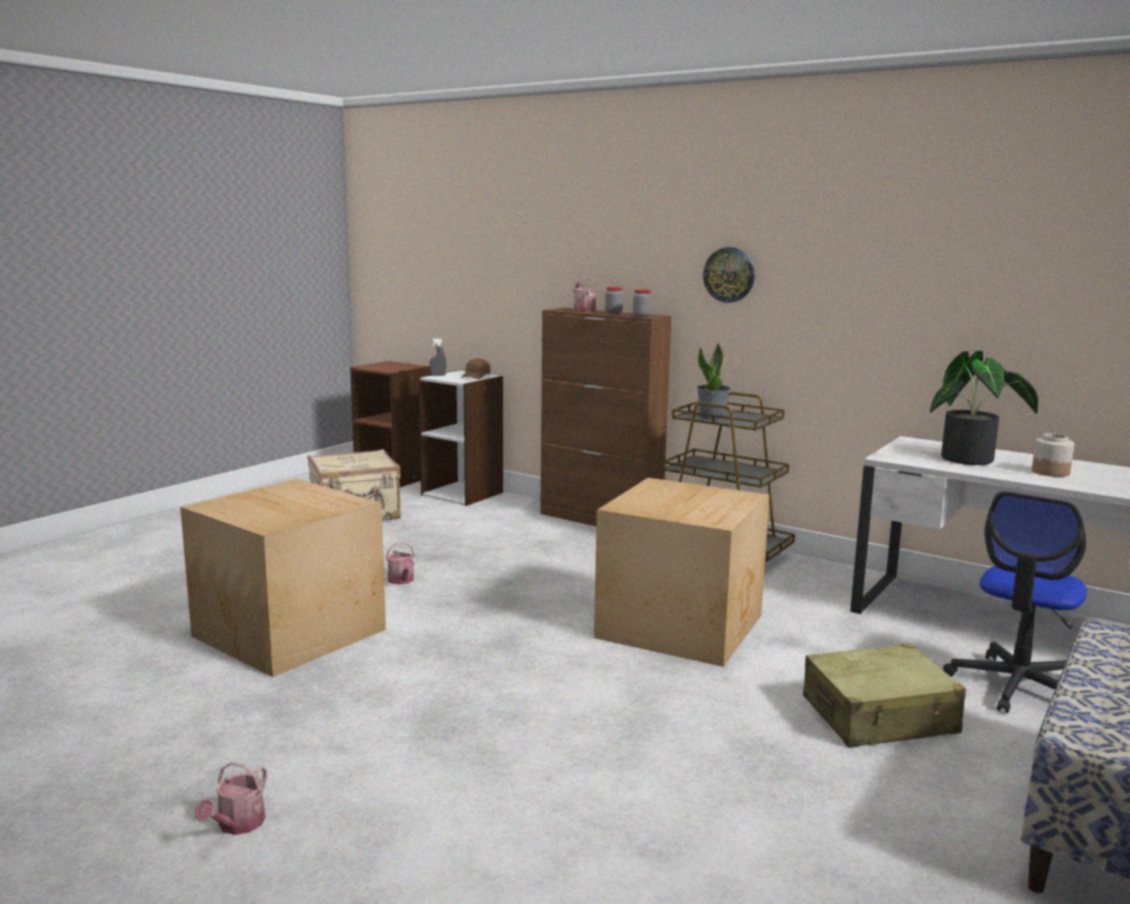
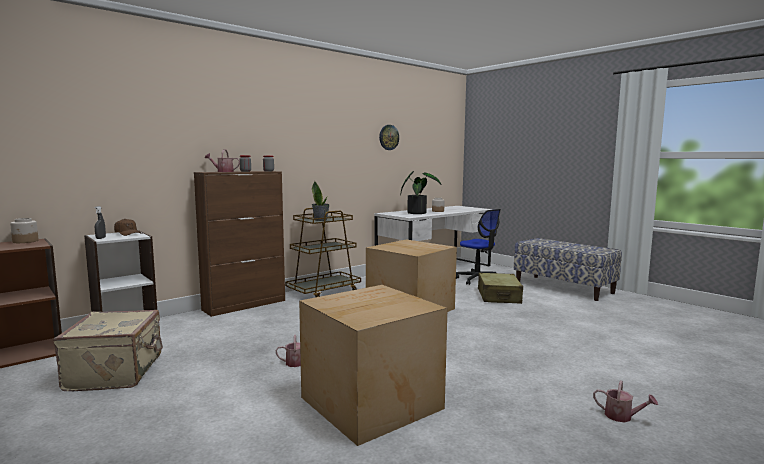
camera: 75 degrees left, 5 degrees down
(408, 365) = (25, 241): none -> jar
(729, 275) = (296, 146): wall clock -> wall clock (388, 137)

